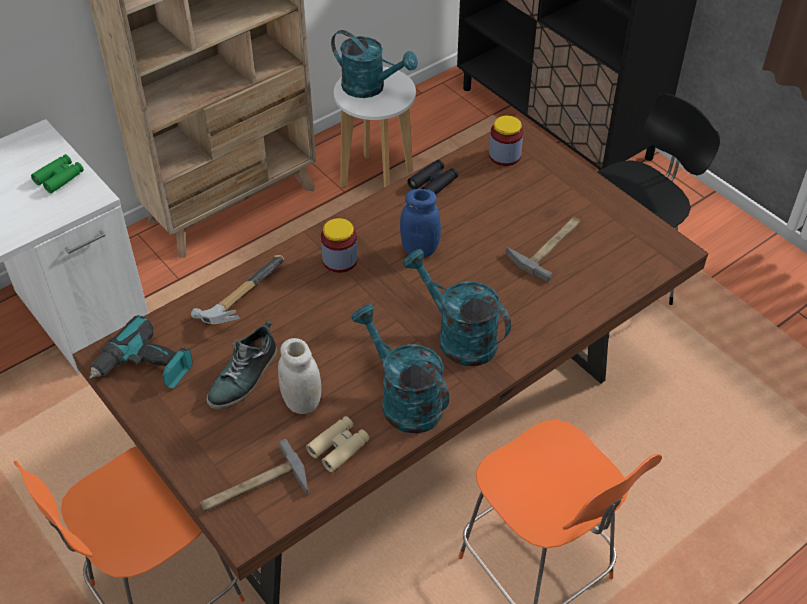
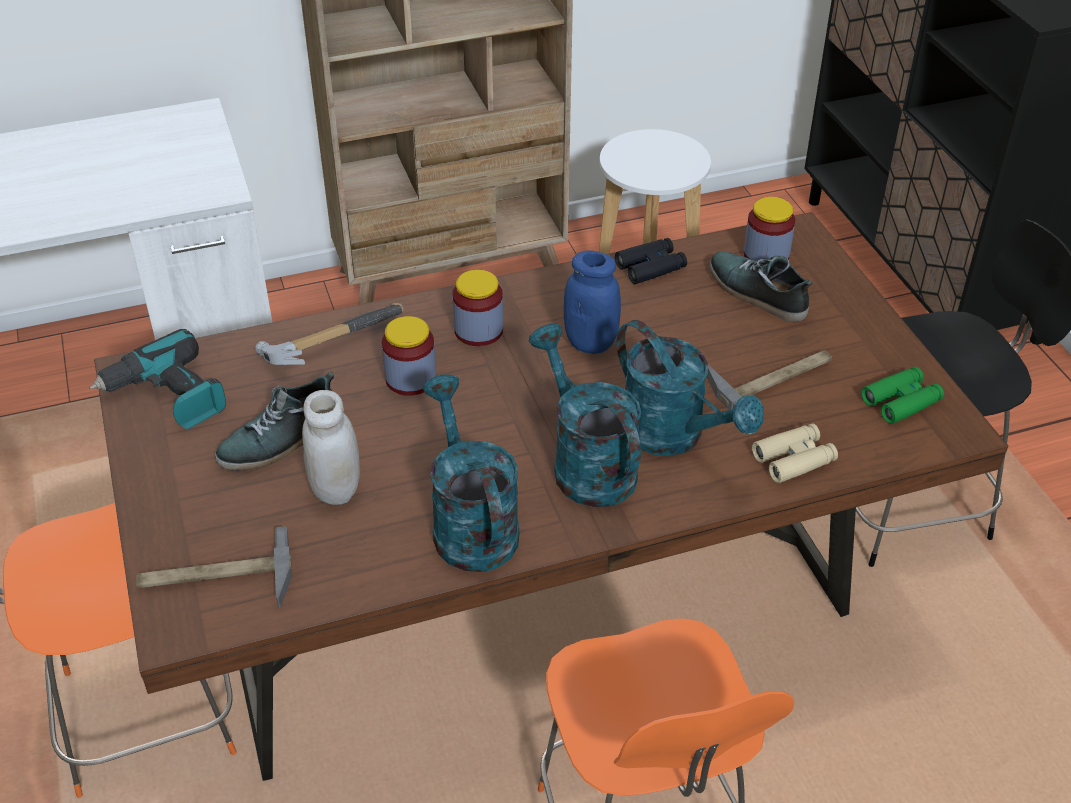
camera: 20 degrees right, 5 degrees down
(59, 178) = (196, 163): green binoculars -> green binoculars (901, 401)
(311, 308) = (411, 379): none -> jar
(338, 447) = (352, 559): beige binoculars -> beige binoculars (794, 459)
(370, 88) = (651, 154): turquoise watering can -> turquoise watering can (674, 436)
(510, 185) = (756, 293): none -> shoe

